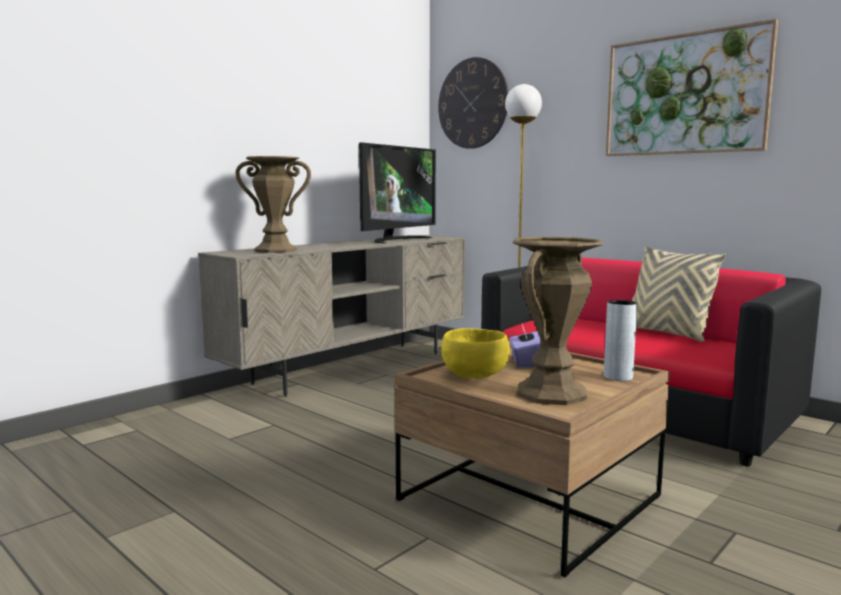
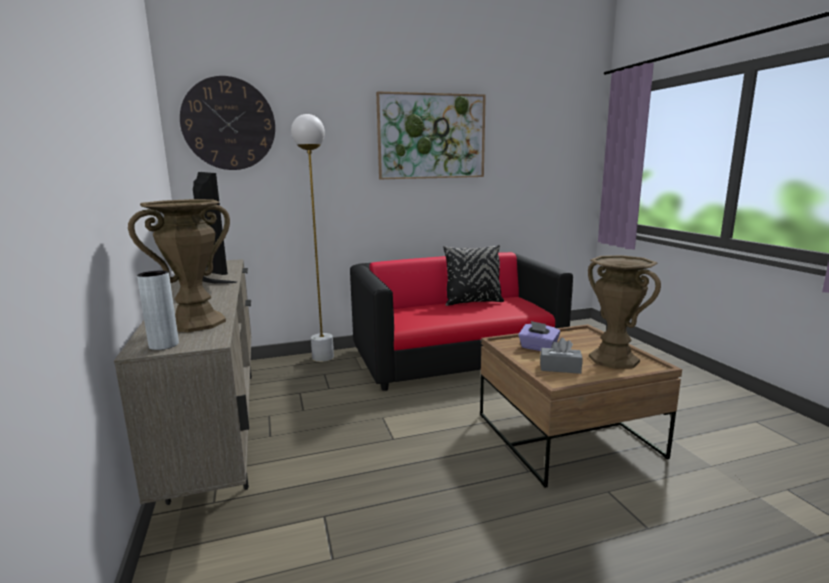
camera: 60 degrees left, 5 degrees up
(475, 375) = (560, 368): yellow bowl -> grey tissue box
(618, 377) = (587, 337): grey vase -> grey vase (164, 345)
(667, 333) = (473, 302): beige pillow -> black pillow

